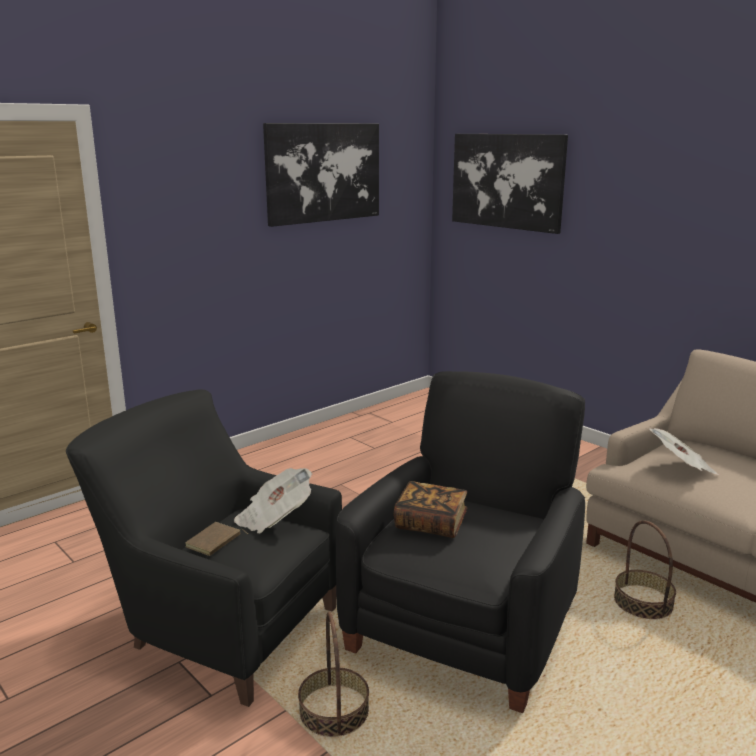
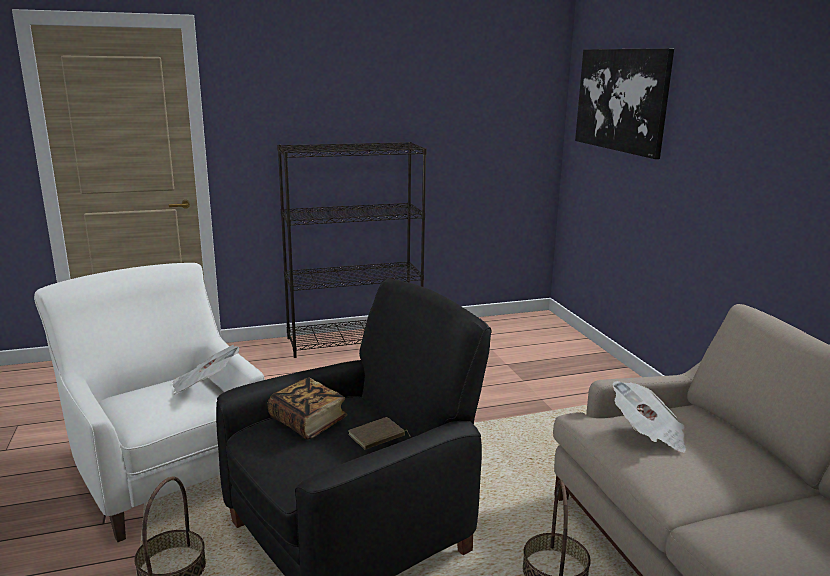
camera: 25 degrees right, 0 degrees up
(214, 542) = (139, 393): brown book -> brown book (377, 437)
(218, 625) = (164, 470): black armchair -> white armchair
(278, 451) = (355, 340): none -> black bookcase
(323, 172) = (431, 84): picture -> none

